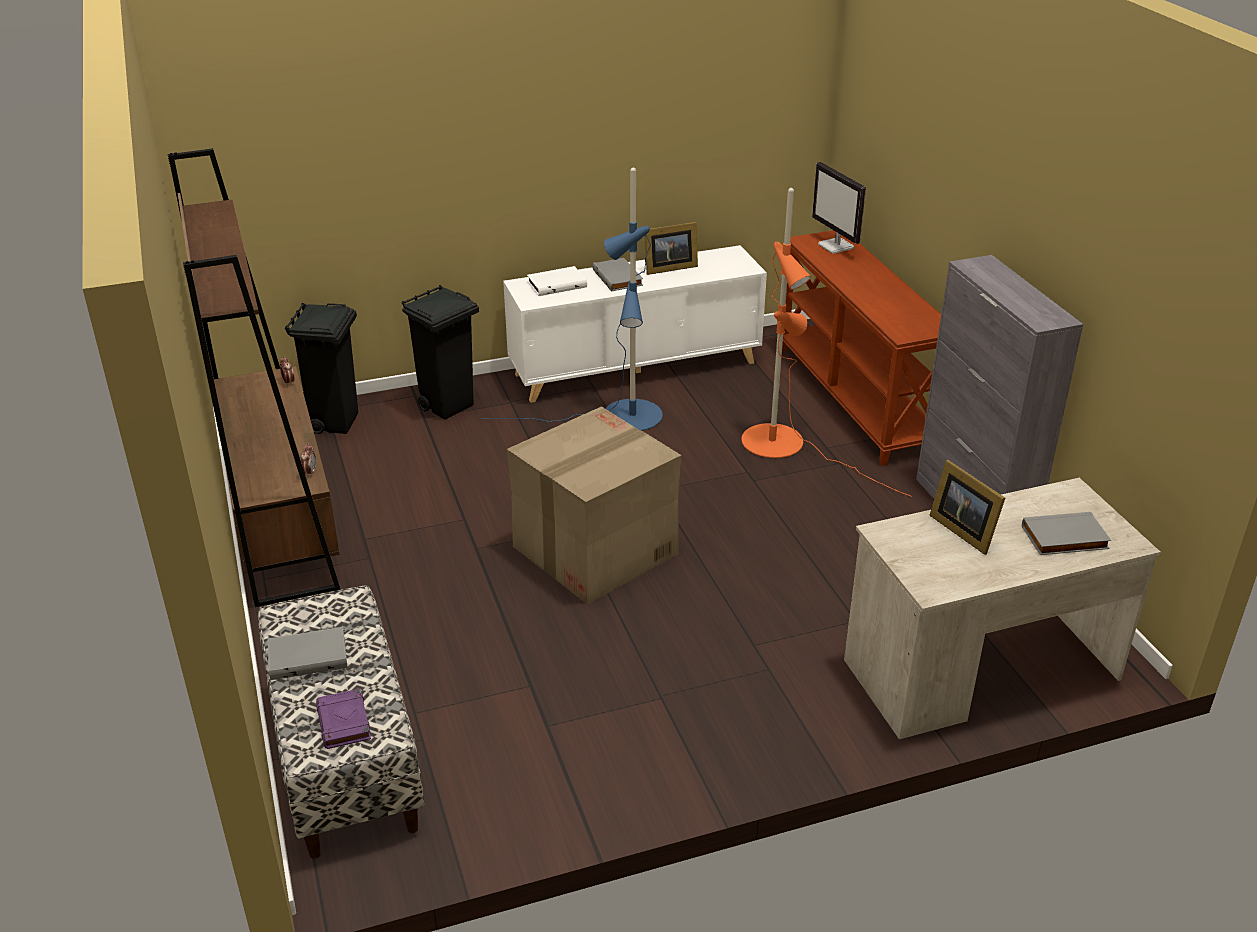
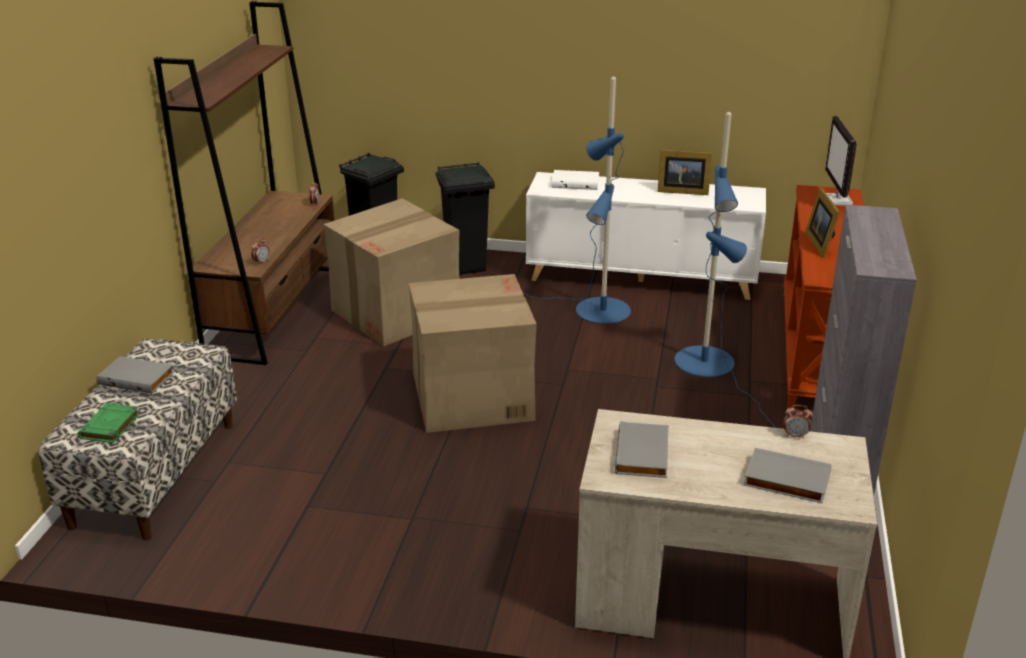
camera: 30 degrees right, 5 degrees down
(344, 723) = (110, 427): purple book -> green book
(425, 481) = (397, 312): none -> cardboard box
(619, 278) = (631, 189): grey book -> grey book (644, 454)
(785, 446) = (712, 368): orange floor lamp -> blue floor lamp
(962, 530) = (692, 442): picture frame -> picture frame (821, 244)
(1030, 494) = (795, 435): none -> alarm clock

